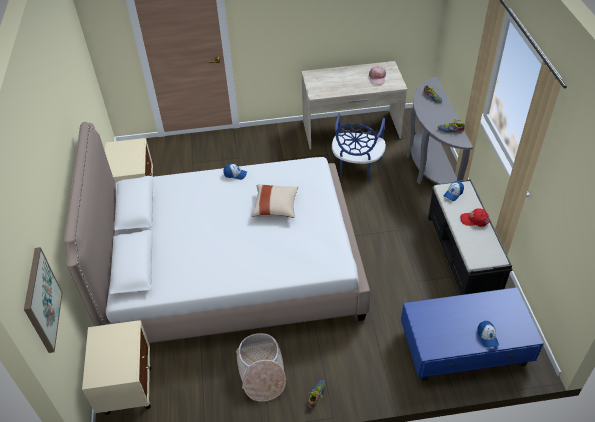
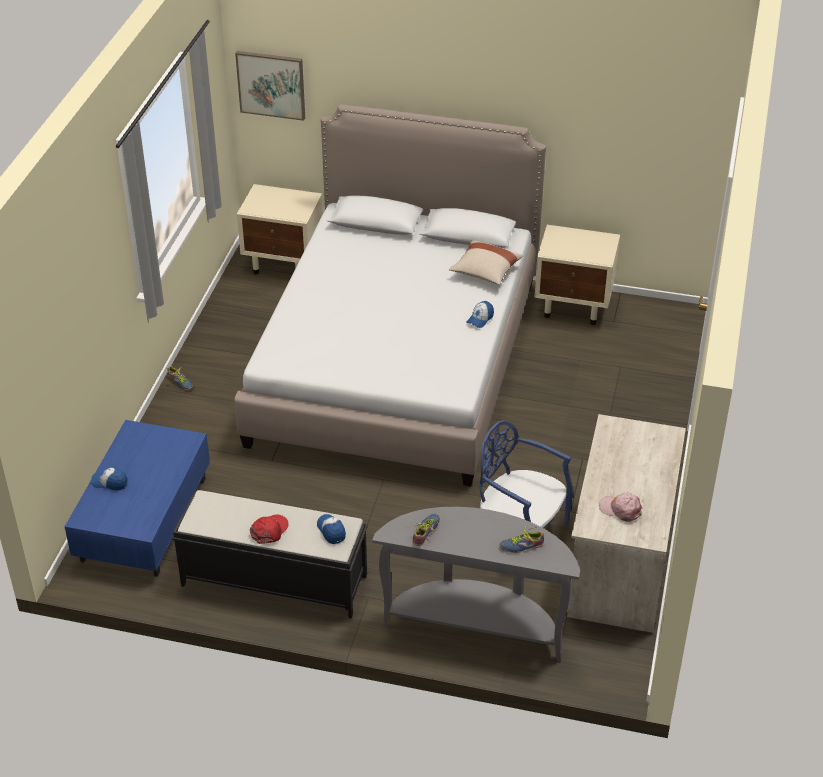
camera: 110 degrees right, 5 degrees down
(261, 372) = (236, 351): basket -> none
(275, 207) = (397, 338): beige pillow -> beige pillow (485, 272)

